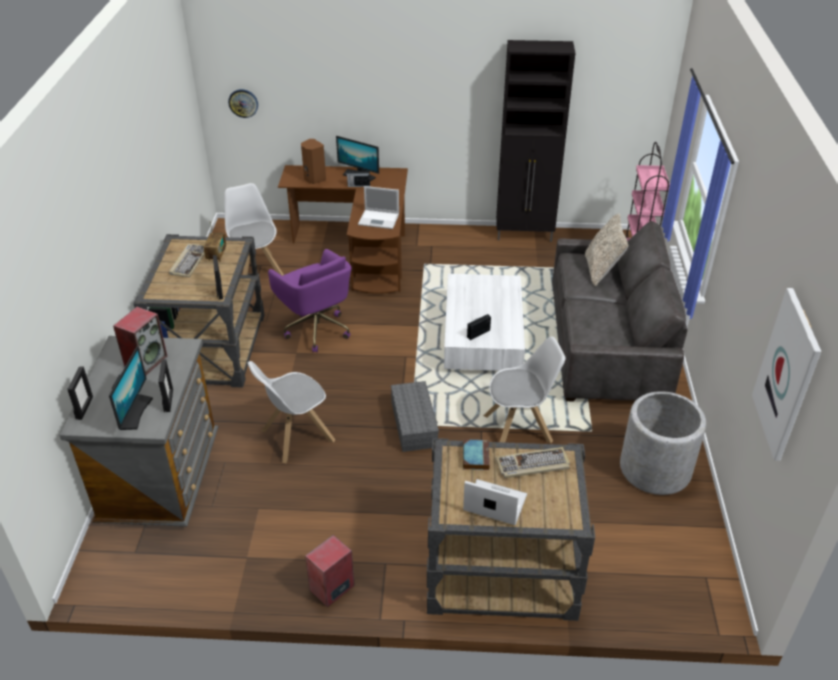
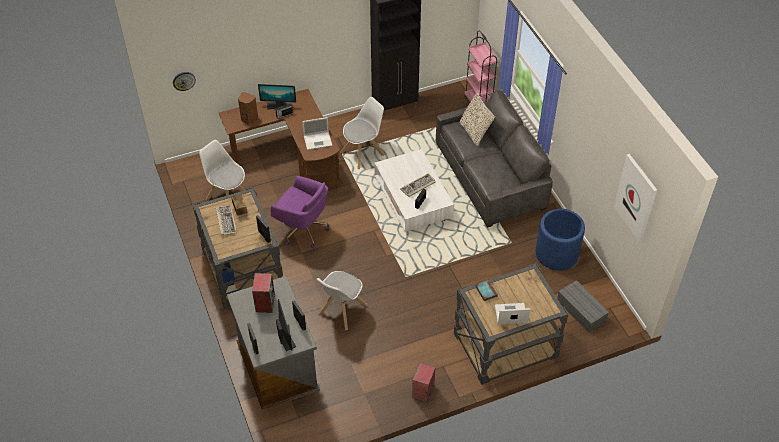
camera: 25 degrees left, 10 degrees up
(413, 423) = (406, 275): grey storage box -> grey storage box (580, 310)
(520, 428) = (470, 255): chair -> chair (363, 153)
(532, 465) = (517, 285): keyboard -> keyboard (418, 186)
(655, 469) = (557, 254): grey planter -> blue planter

